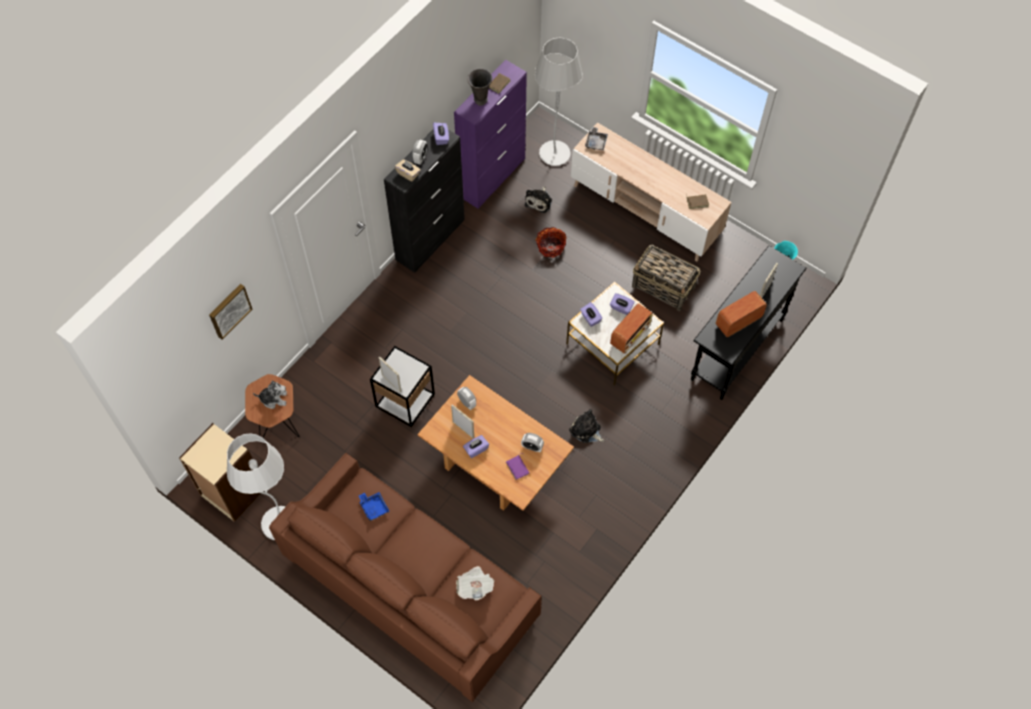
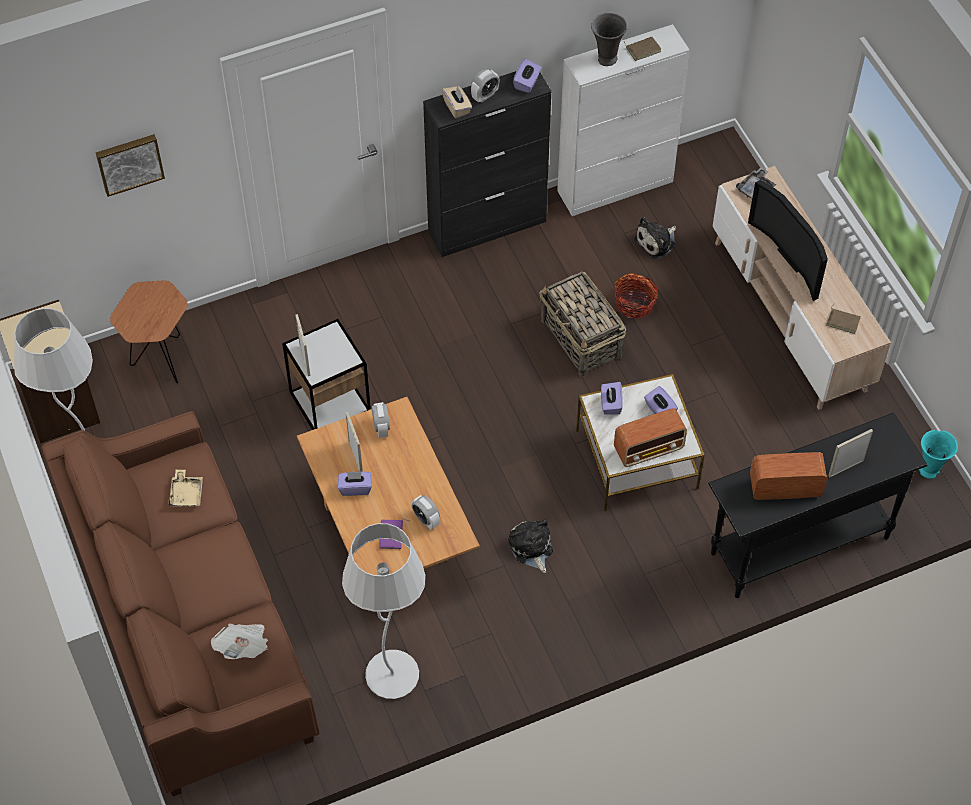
camera: 30 degrees right, 5 degrees down
(274, 398) = (155, 312): plush toy -> none
(374, 507) = (186, 493): blue tray -> beige tray
(492, 177) = (616, 186): purple cabinet -> white cabinet
(554, 154) = (715, 193): white floor lamp -> white floor lamp (392, 675)
(644, 174) = (794, 256): none -> television
(664, 287) = (751, 421): basket -> basket (581, 339)

